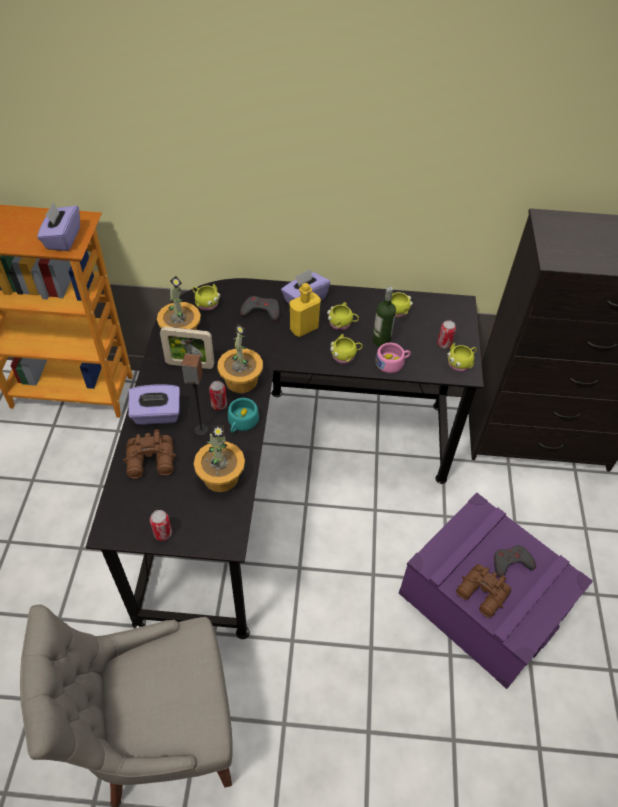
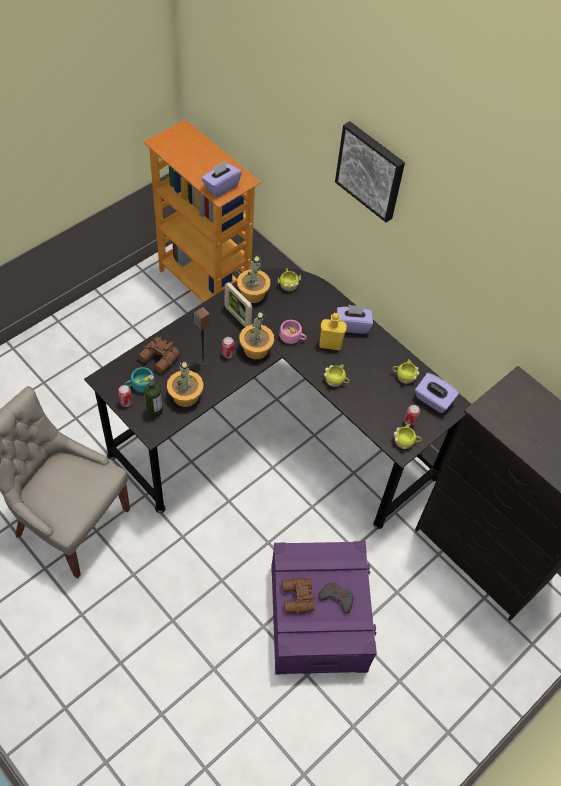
camera: 40 degrees right, 5 degrees up
(157, 415) = (188, 334): purple tissue box -> purple tissue box (433, 400)
(241, 423) = (229, 374): turquoise cup -> turquoise cup (140, 385)
(261, 311) = (316, 313): grey game controller -> none
(264, 91) = (371, 170): none -> picture
(342, 323) = (358, 358): yellow mug -> none
(381, 341) = (370, 388): bottle -> bottle (154, 411)
(392, 363) = (360, 408): pink cup -> pink cup (292, 337)

